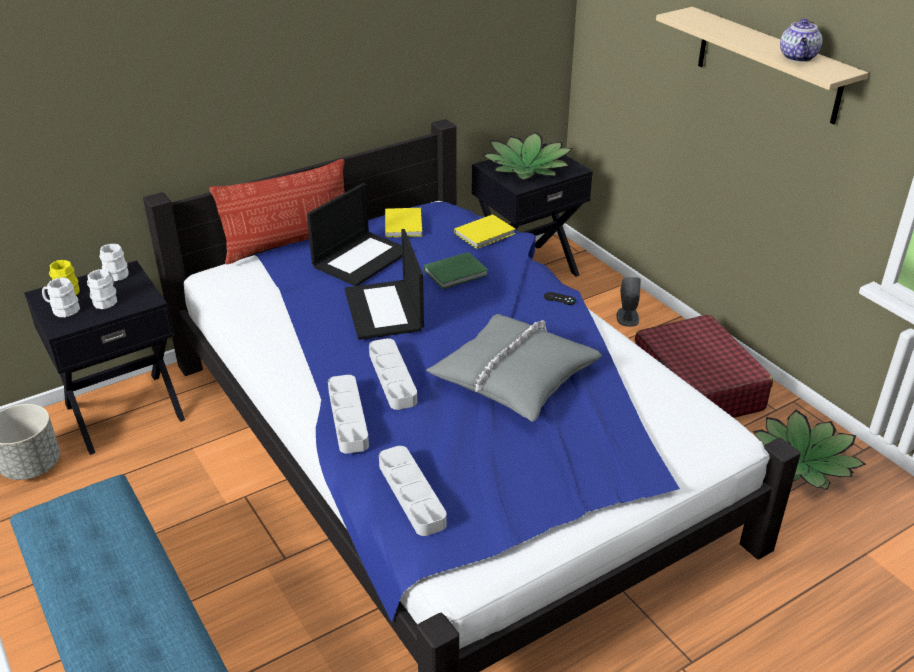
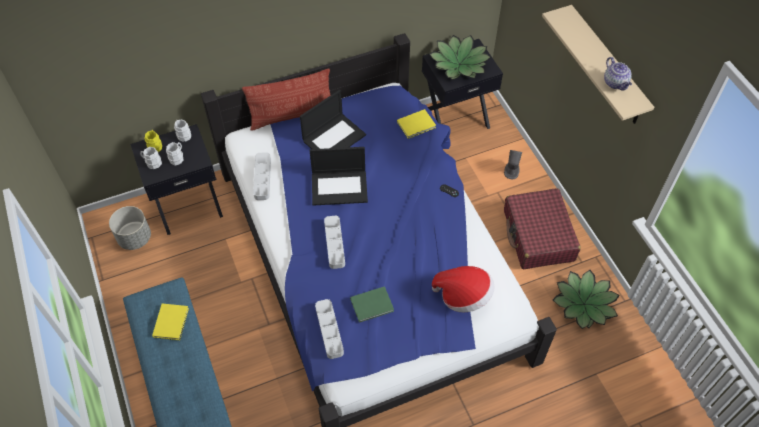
camera: 10 degrees right, 20 degrees up
(348, 417) = (304, 270): grey tray -> grey tray (262, 178)
(385, 310) = (340, 187): laptop -> laptop turned 90 degrees counterclockwise
(404, 224) = (367, 108): yellow book -> yellow book (172, 321)
(457, 273) = (390, 160): green book -> green book (373, 305)
(513, 376) = (405, 252): grey pillow -> none
(631, 419) = (463, 296): none -> hat
(798, 58) = (615, 83): teapot -> teapot turned 45 degrees counterclockwise

